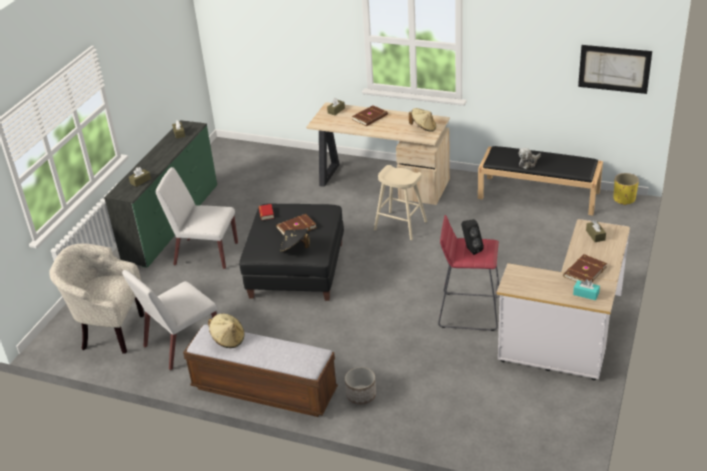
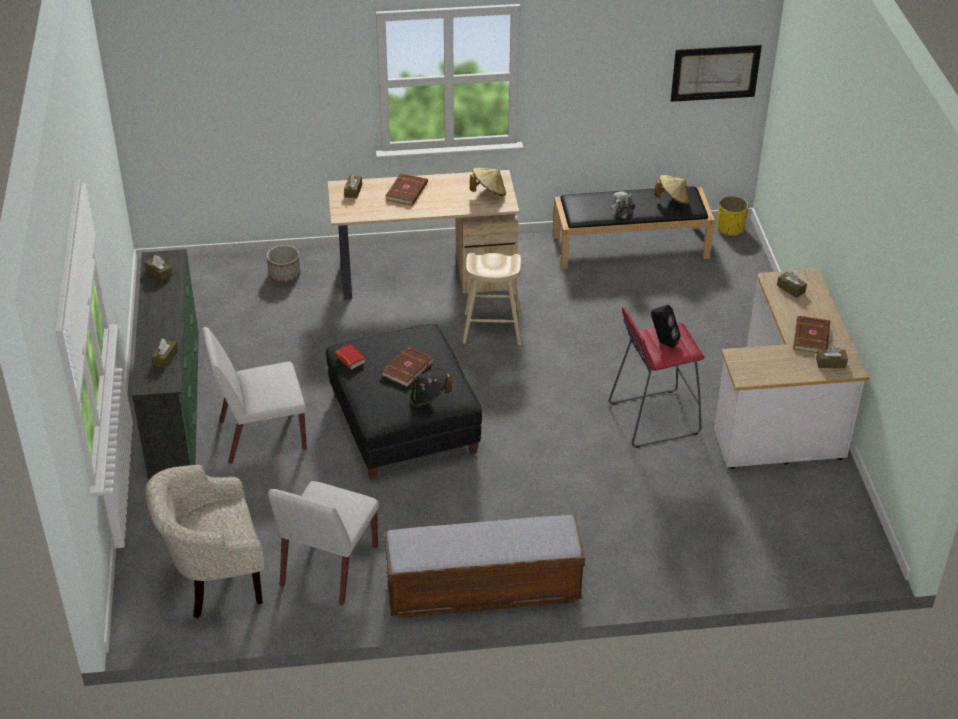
camera: 30 degrees left, 5 degrees up
(228, 339) = (438, 540): beige hat -> beige hat (672, 200)
(361, 395) = (604, 559): planter -> planter (284, 275)
(586, 294) = (830, 363): turquoise tissue box -> brown tissue box

